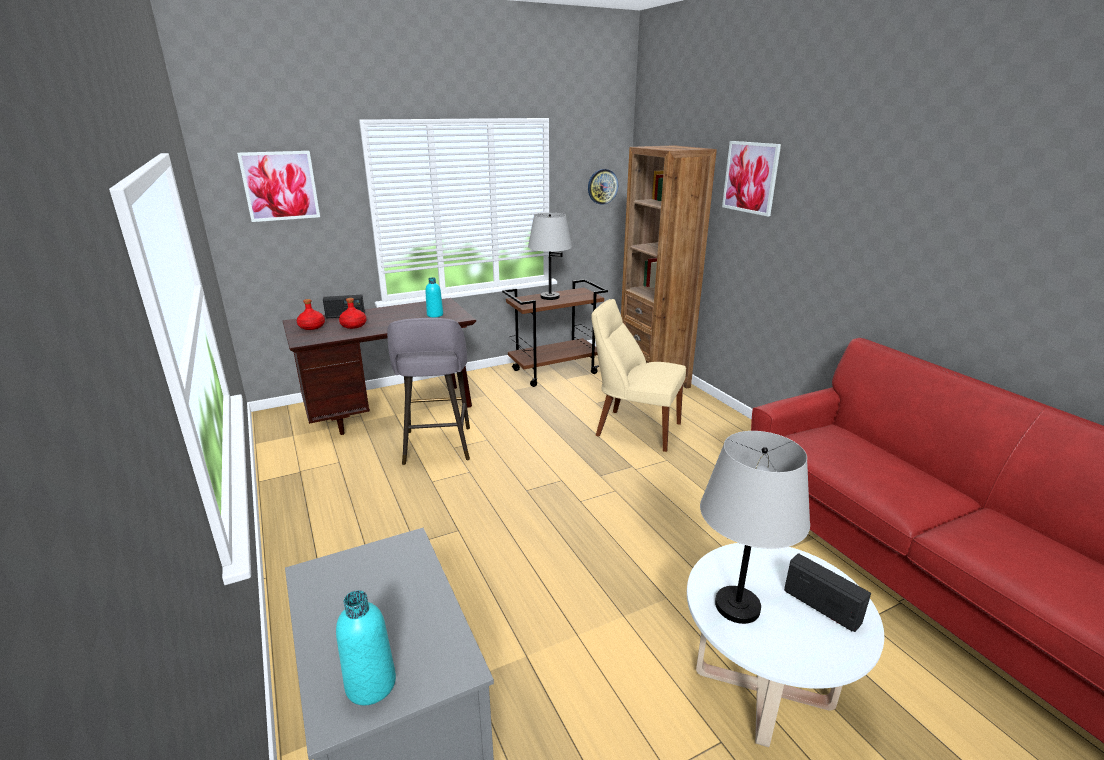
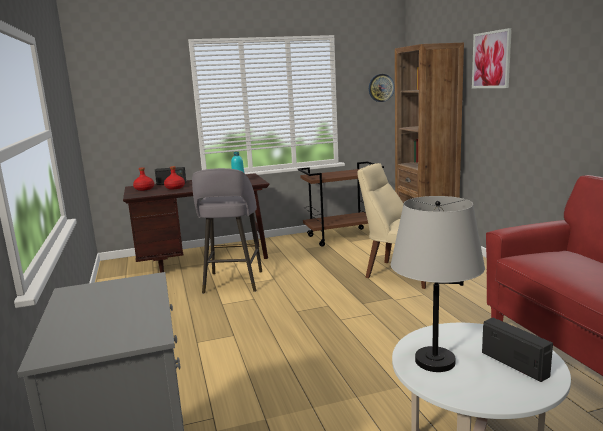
camera: 10 degrees right, 10 degrees down
(280, 186) = (129, 87): picture -> none
(371, 684) = (81, 341): turquoise bottle -> none
(549, 297) = (336, 173): grey table lamp -> none

